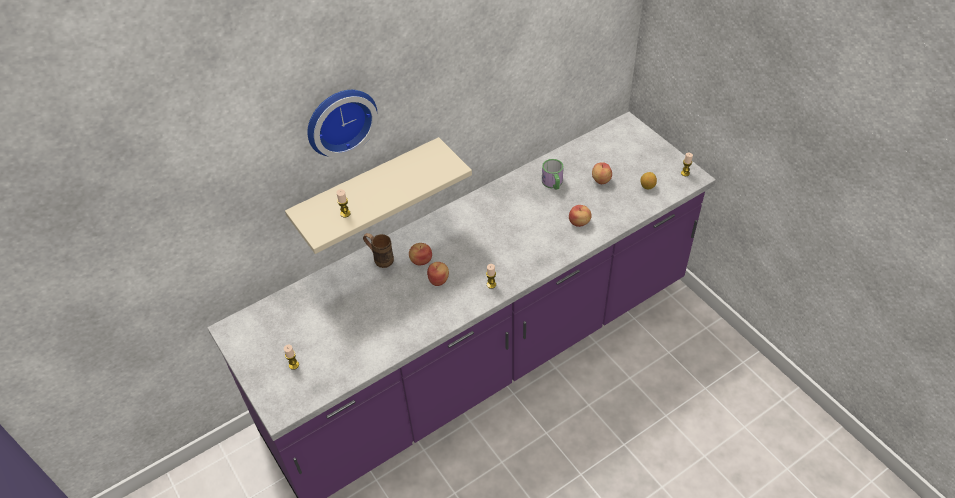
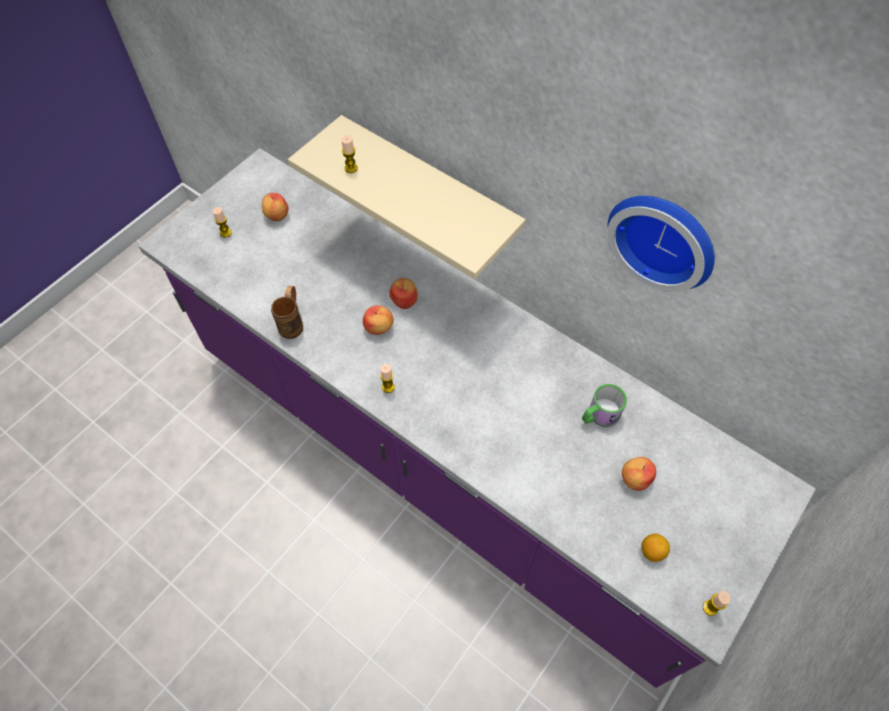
camera: 70 degrees right, 10 degrees up
(339, 119) = (409, 72): wall clock -> wall clock (664, 237)
(380, 258) = (394, 259): brown mug -> brown mug (293, 323)
(579, 222) = (535, 468): apple -> apple (276, 215)

